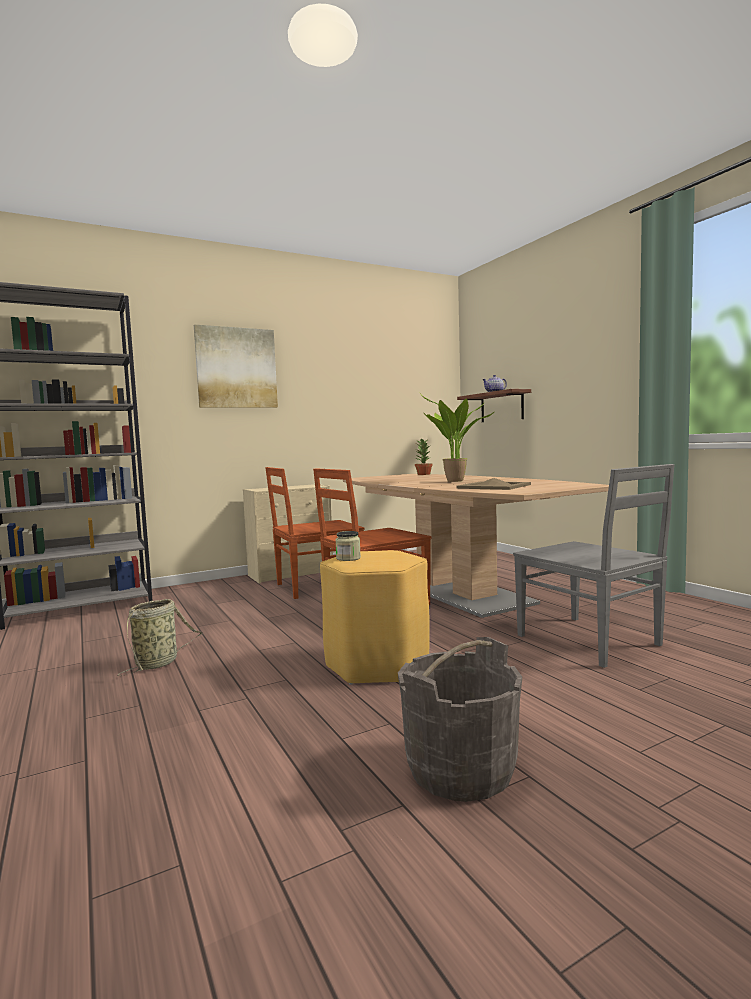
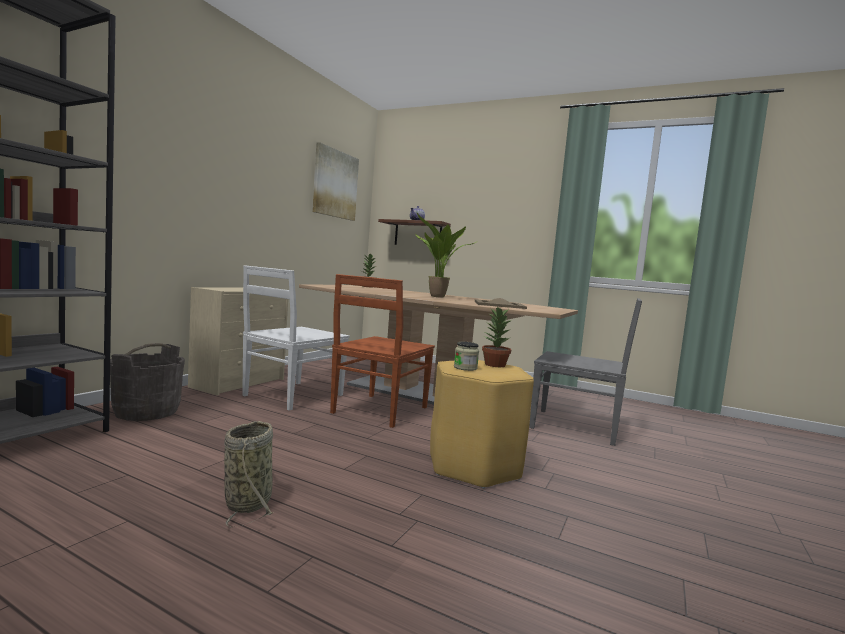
camera: 35 degrees left, 0 degrees up
(236, 368) = (193, 145): picture -> picture (335, 184)
(317, 586) = (292, 395): brown chair -> white chair
(393, 555) = (494, 365): none -> potted plant
(460, 769) = (666, 539): grey bucket -> grey bucket (146, 412)

